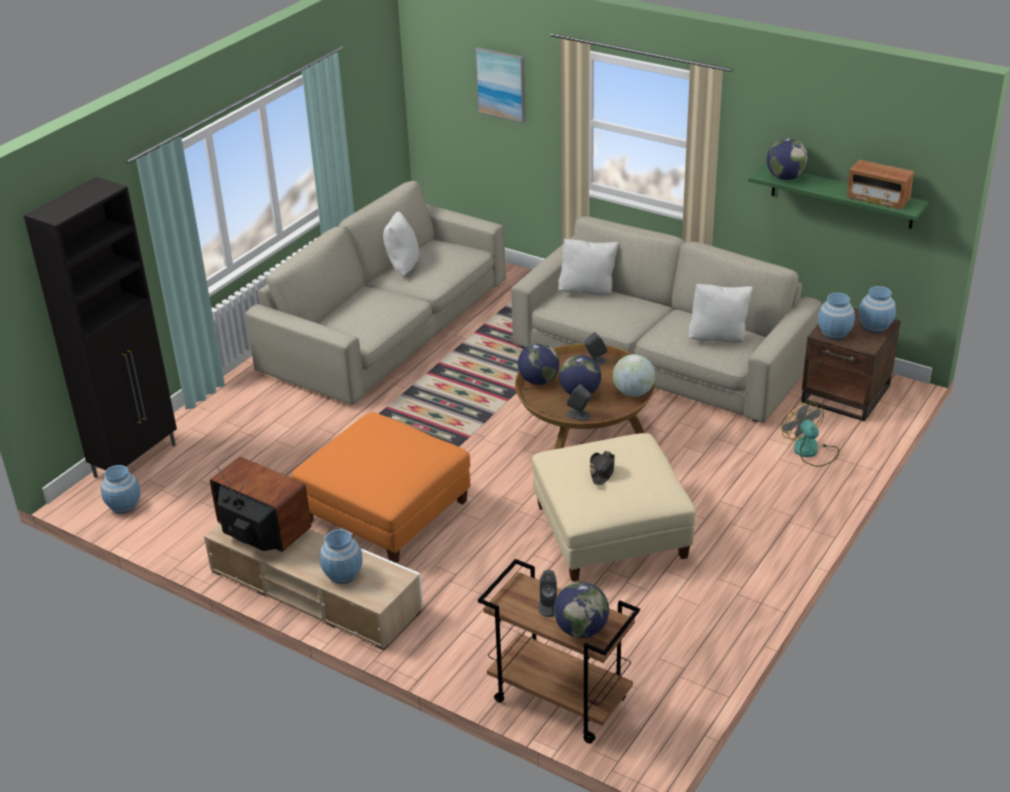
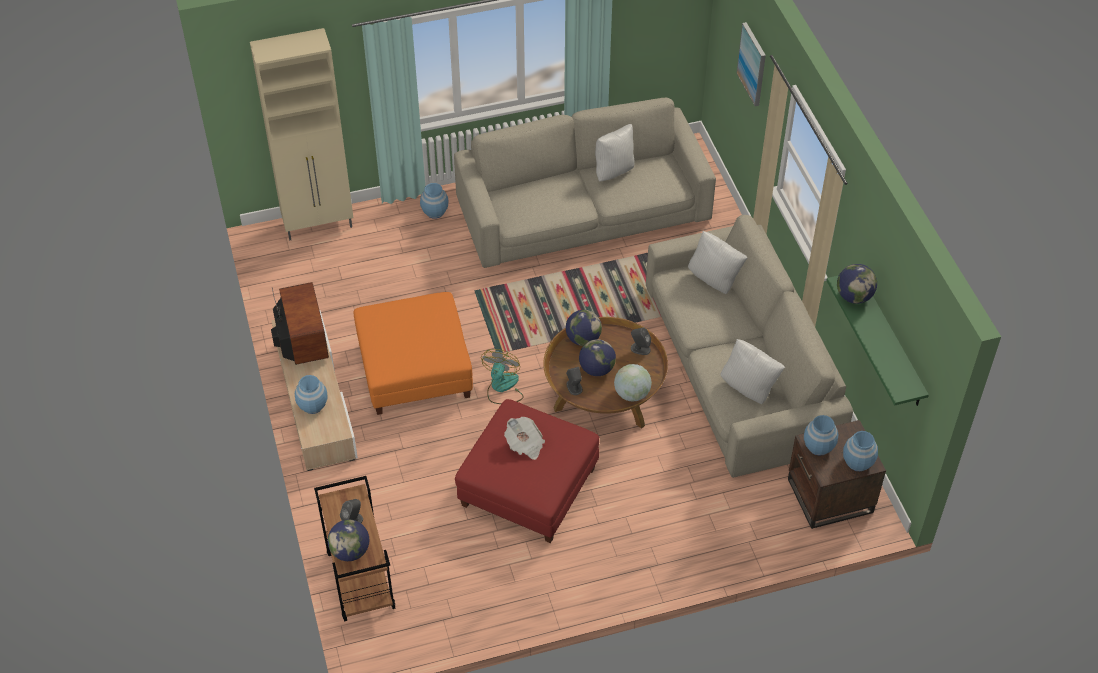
camera: 40 degrees right, 15 degrees up
(124, 506) = (279, 257): blue vase -> blue vase (434, 212)
(137, 460) = (319, 224): black cabinet -> beige cabinet
(602, 471) = (525, 445): black hat -> newspaper
(609, 531) = (528, 486): beige ottoman -> red ottoman
(810, 452) = (737, 524): fan -> fan (502, 387)
(878, 199) = (892, 365): radio -> none

